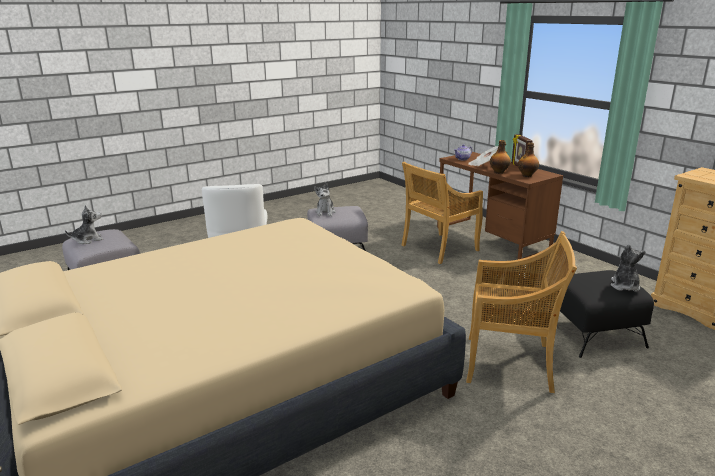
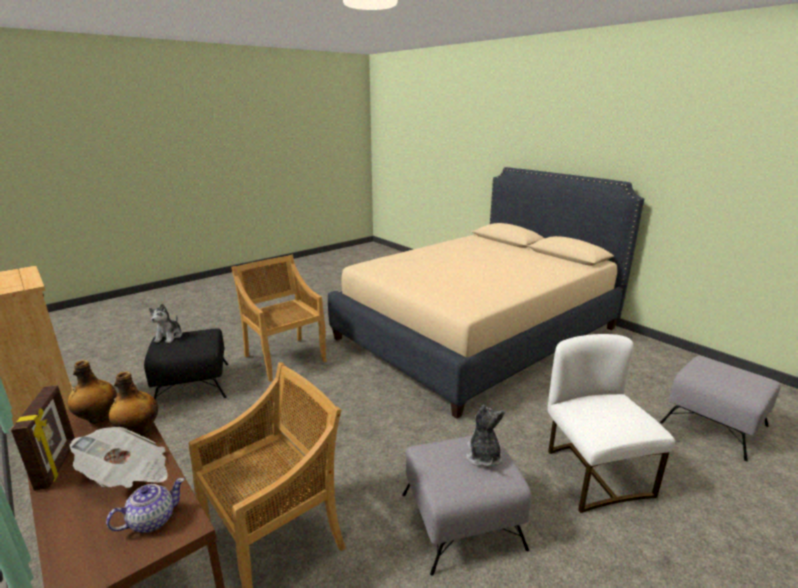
camera: 175 degrees right, 0 degrees up
(88, 240) = (738, 373): plush toy -> none
(510, 363) = (284, 358): beige chair -> beige chair turned 45 degrees clockwise

